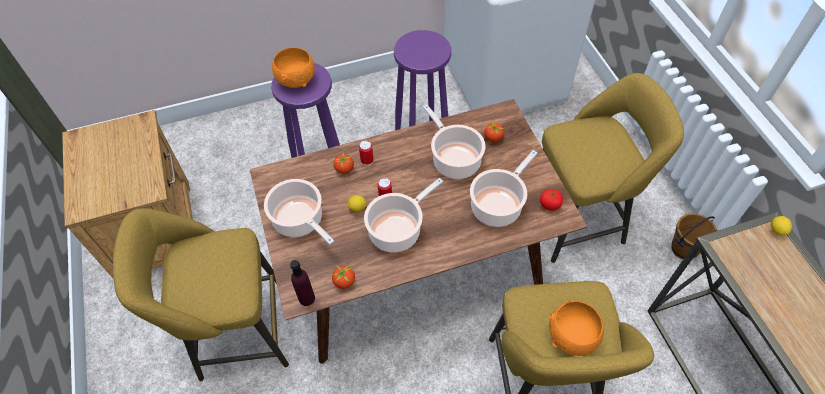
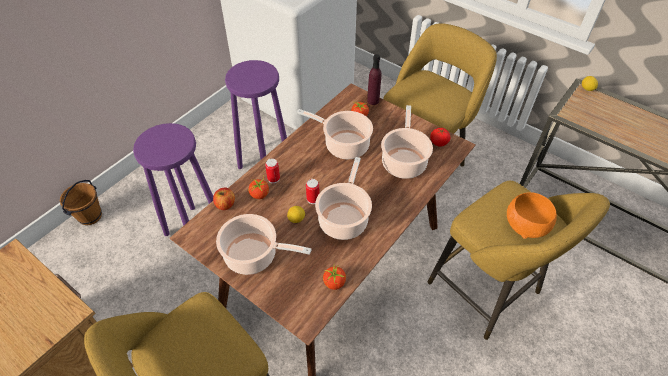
camera: 35 degrees left, 5 degrees down
(297, 80) = (158, 143): orange bowl -> none
(306, 298) = (313, 315): purple bottle -> purple bottle (373, 101)
(311, 163) = (225, 204): none -> apple
(683, 248) = (500, 150): brown bucket -> brown bucket (90, 216)

